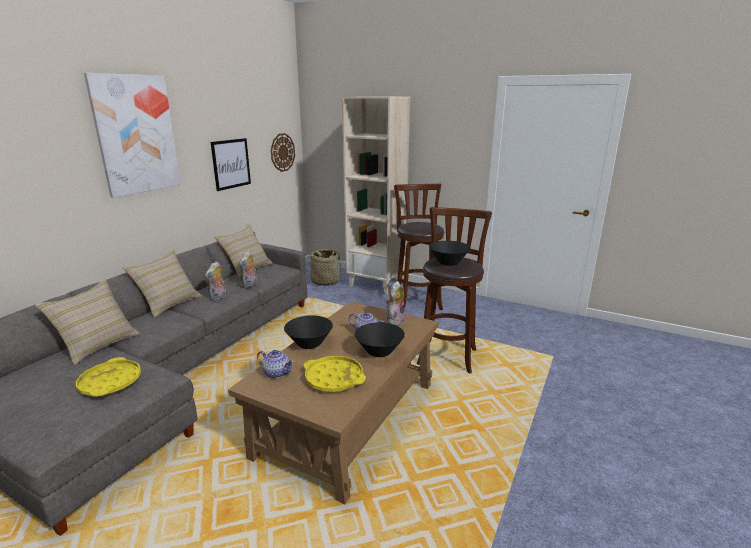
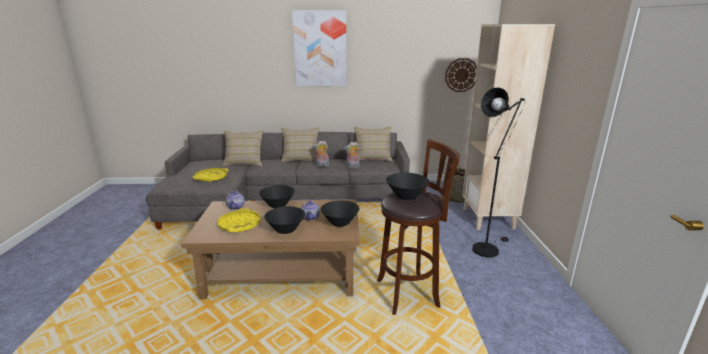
camera: 60 degrees right, 0 degrees up
(231, 164) = (398, 77): picture -> none
(394, 321) = (340, 223): plush toy -> black bowl
(417, 302) = (487, 248): brown stool -> black floor lamp

